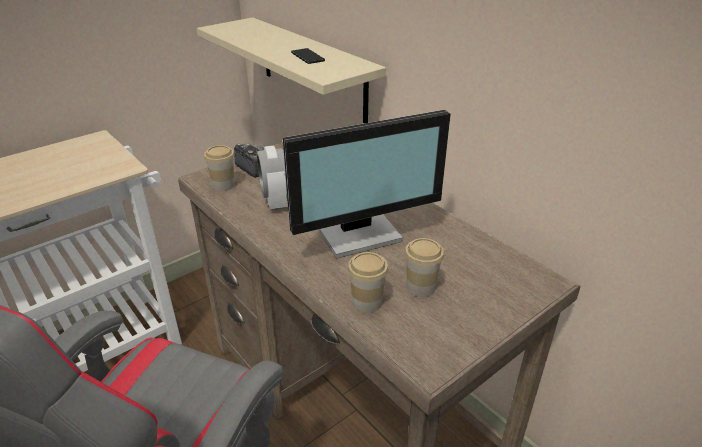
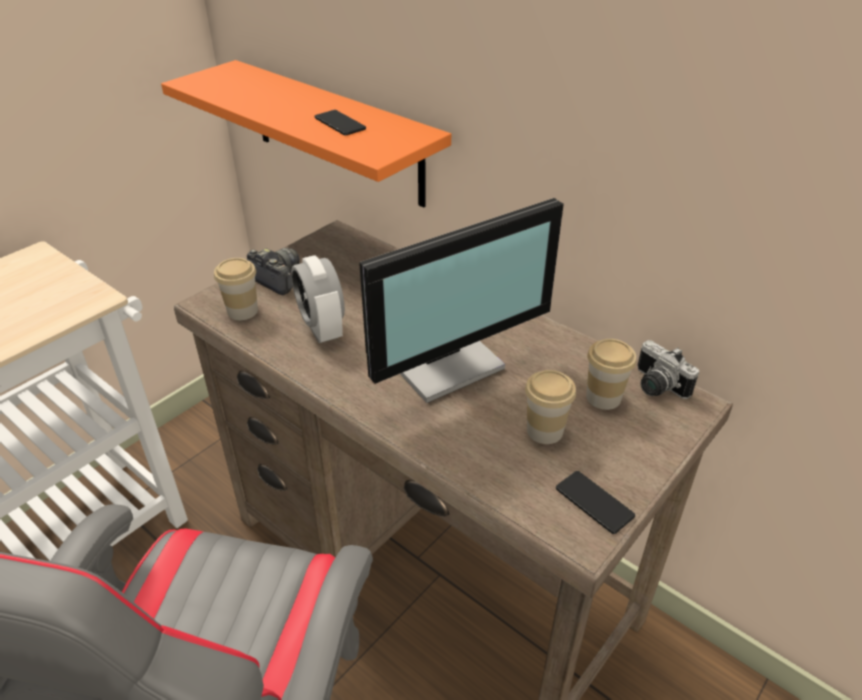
camera: 10 degrees left, 5 degrees up
(312, 68) = (335, 132): beige shelf -> orange shelf
(367, 302) = (483, 461): cup -> cup (603, 397)
(445, 342) = (594, 502): none -> phone
(519, 266) = (655, 386): none -> camera

